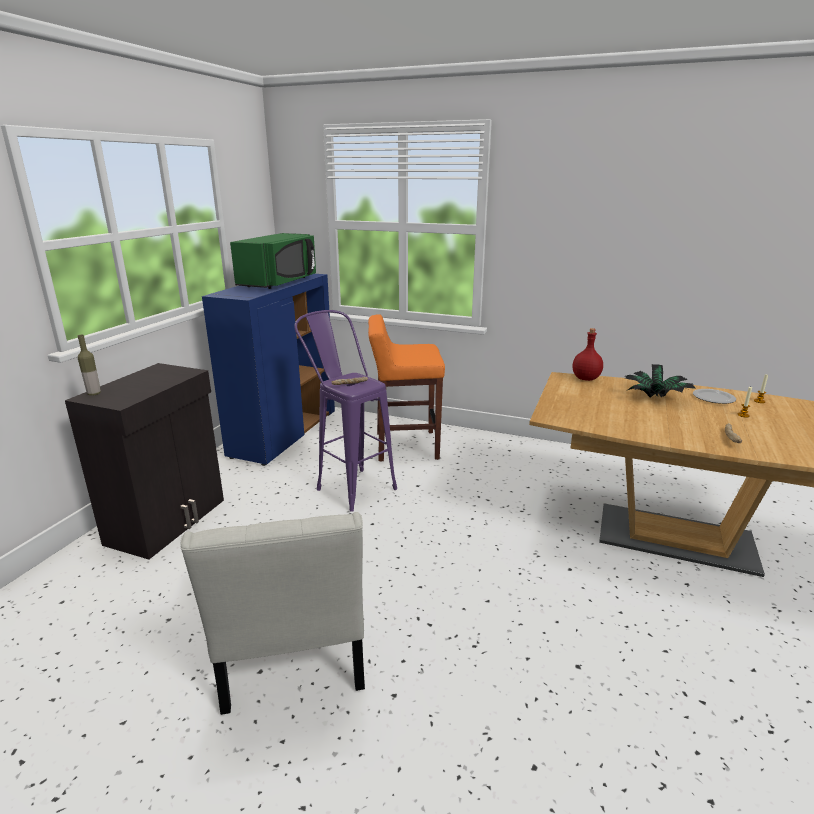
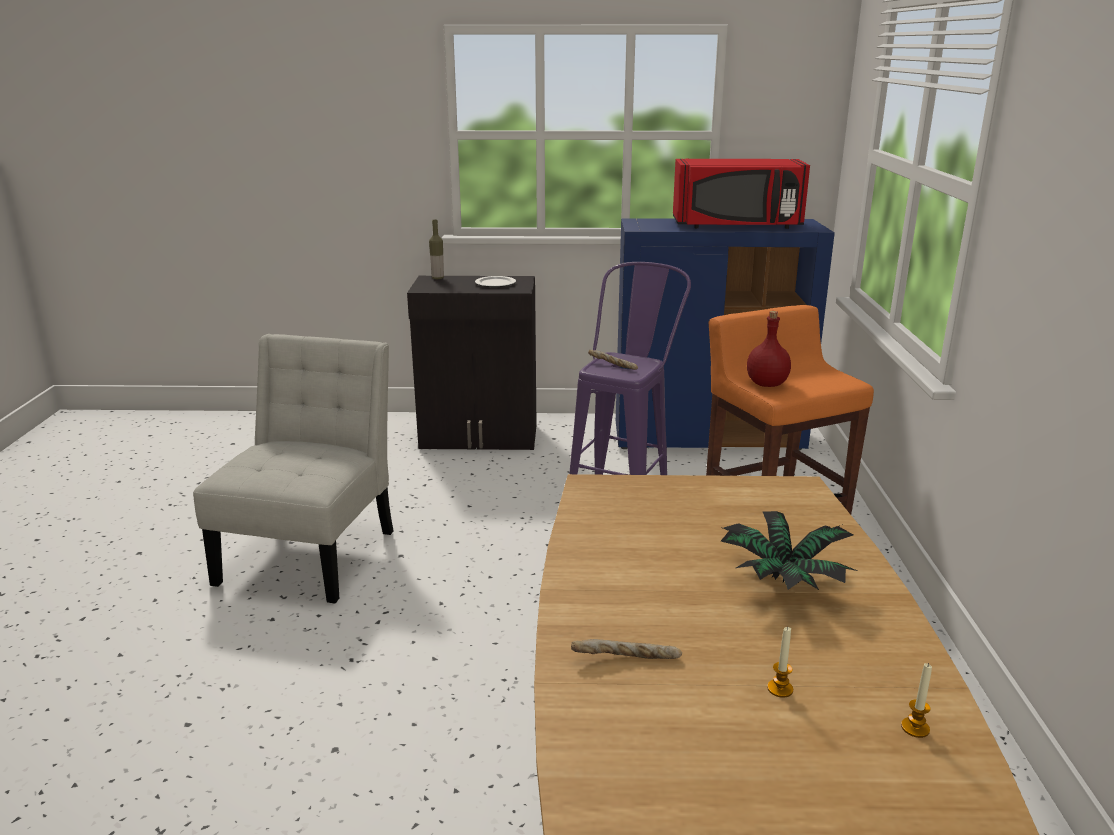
camera: 70 degrees right, 0 degrees up
(280, 282) = (737, 226): green microwave -> red microwave
(292, 655) = (312, 552): white chair -> white chair turned 135 degrees clockwise
(585, 379) = (815, 507): red bottle -> red bottle (766, 384)
(713, 398) = (864, 655): plate -> plate (496, 283)

